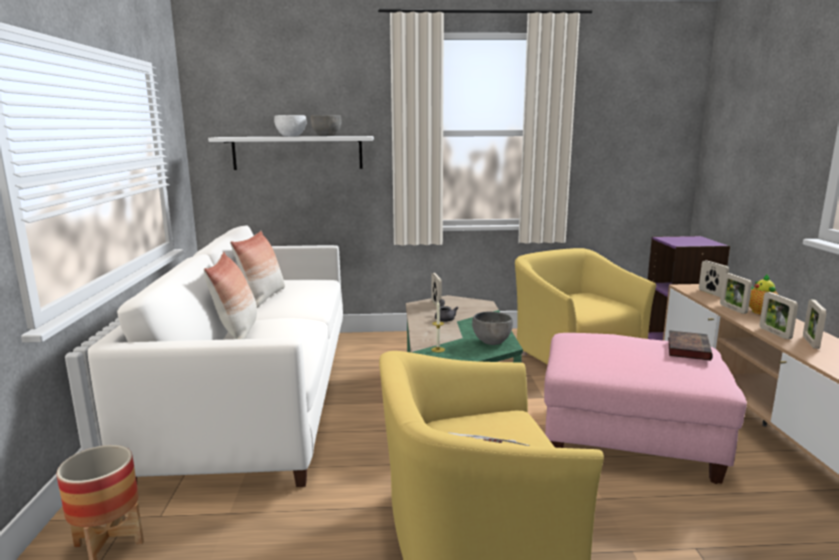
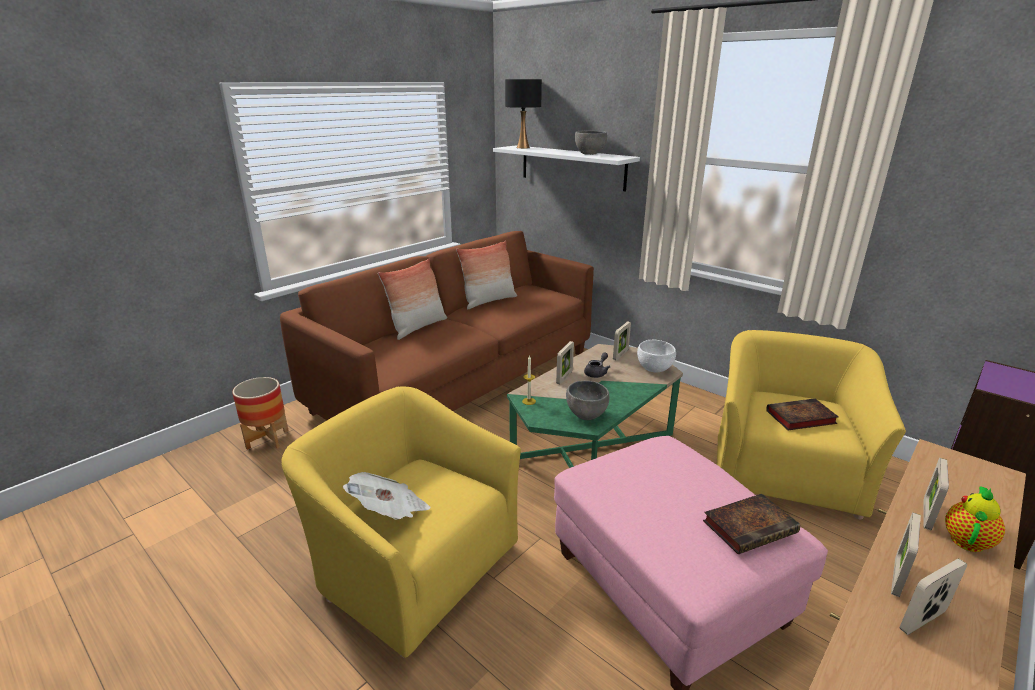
camera: 45 degrees right, 10 degrees up
(240, 136) = (523, 147): none -> black table lamp
(259, 394) = (459, 380): white sofa -> brown sofa
(290, 136) = (559, 151): white bowl -> white bowl (654, 369)
(588, 303) = (799, 418): none -> book
(711, 293) = (956, 479): picture frame -> picture frame (564, 377)

